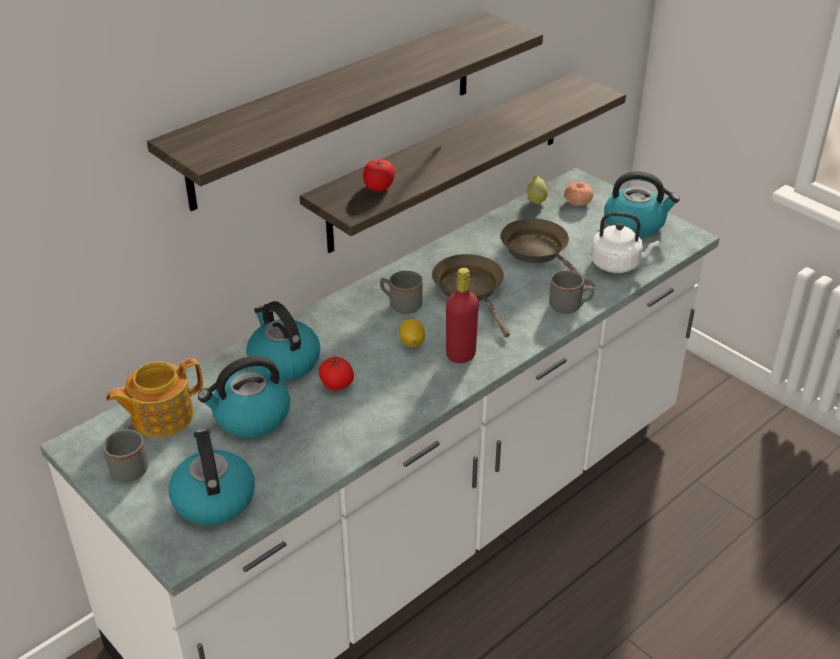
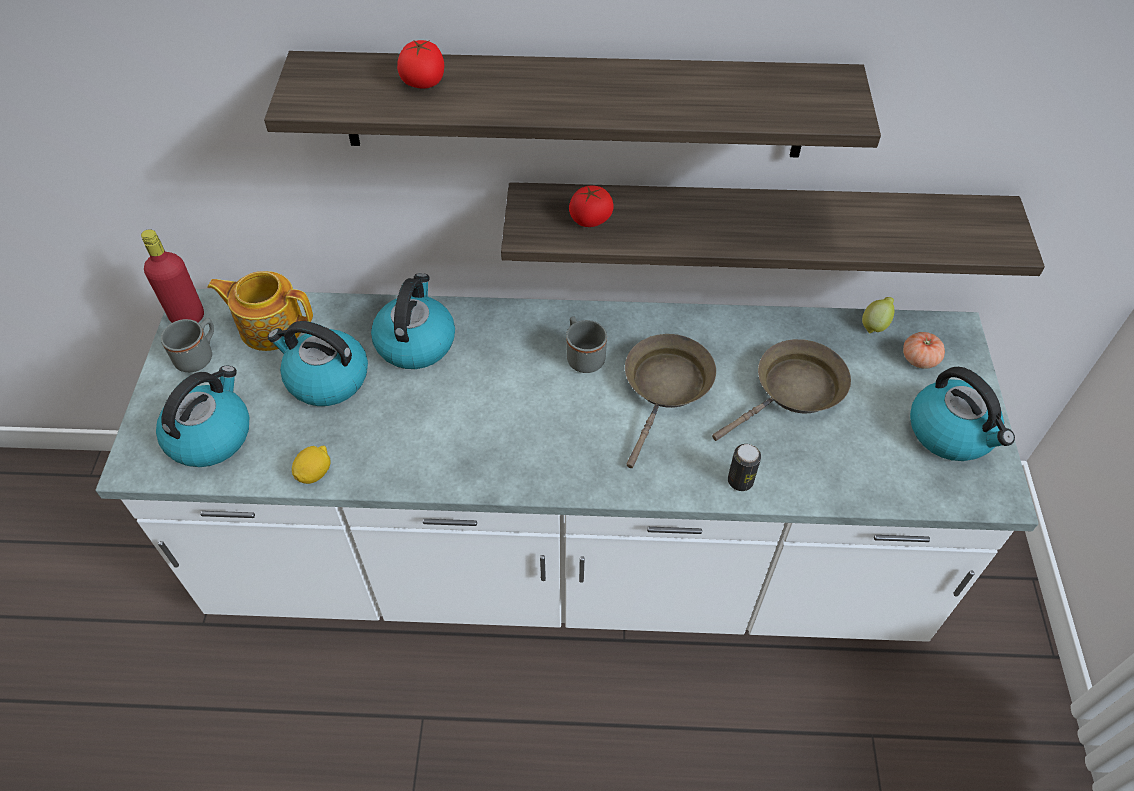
camera: 45 degrees right, 15 degrees up
(336, 384) = (426, 399): tomato -> tomato (423, 82)
(412, 342) = (540, 405): lemon -> lemon (314, 473)
(460, 355) = (564, 453): red bottle -> red bottle (187, 317)
(538, 252) = (794, 391): brown frying pan -> brown frying pan turned 45 degrees clockwise
(570, 306) = (740, 481): grey mug -> can
(618, 264) = (862, 469): white kettle -> none

